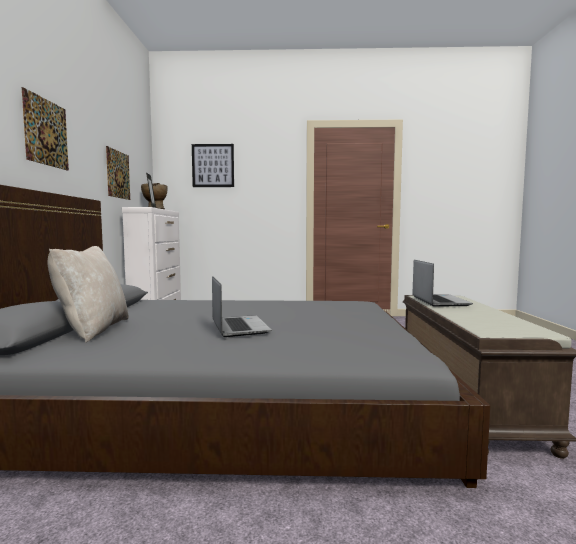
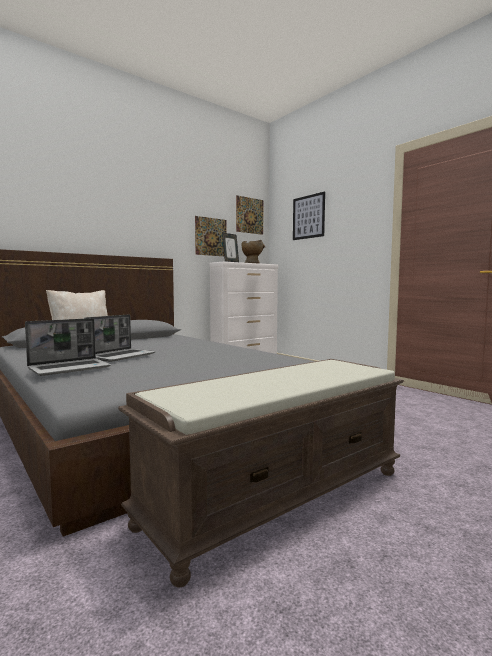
camera: 50 degrees right, 0 degrees up
(46, 132) = (124, 215): picture -> picture (249, 215)
(438, 301) = (316, 368): laptop -> laptop (70, 368)

